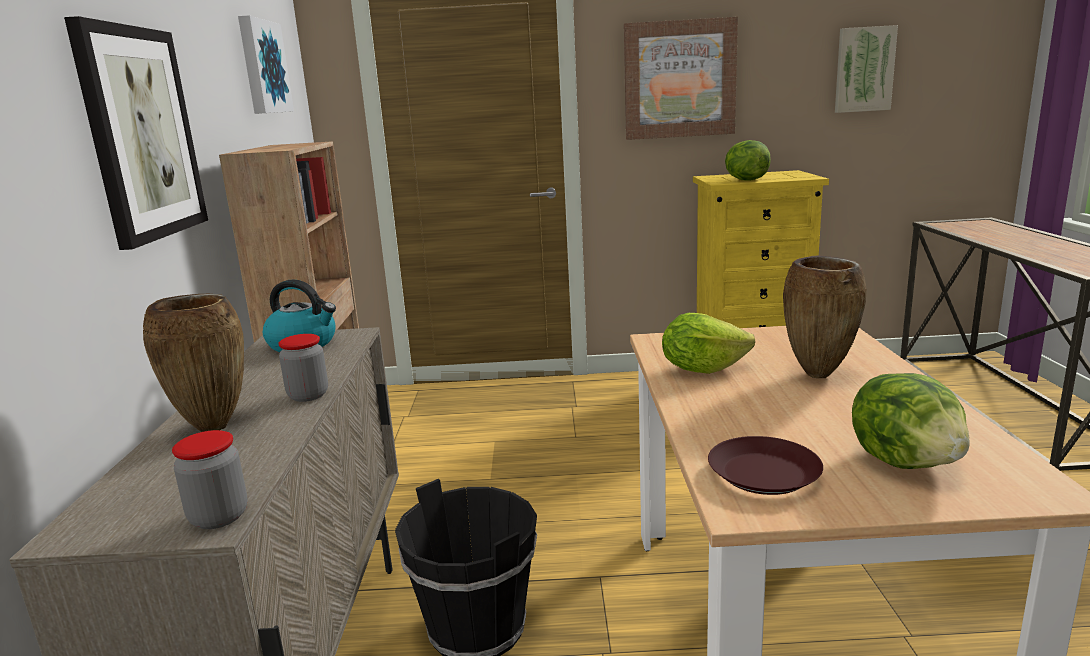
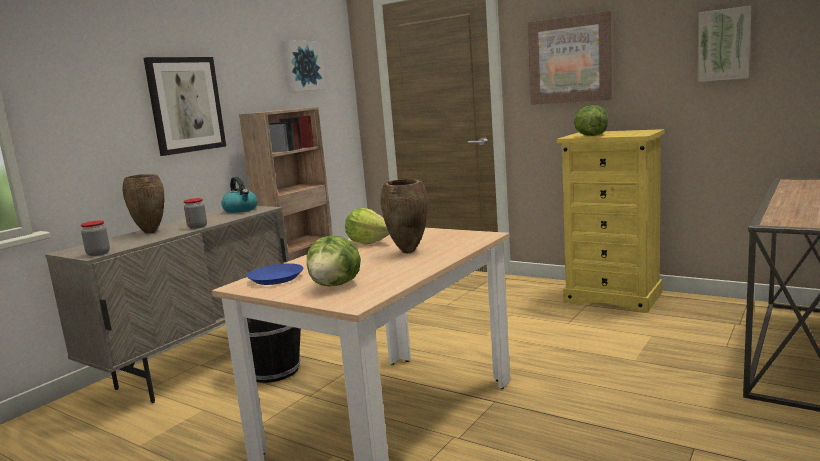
camera: 35 degrees right, 5 degrees down
(763, 475) = (275, 278): brown plate -> blue plate

